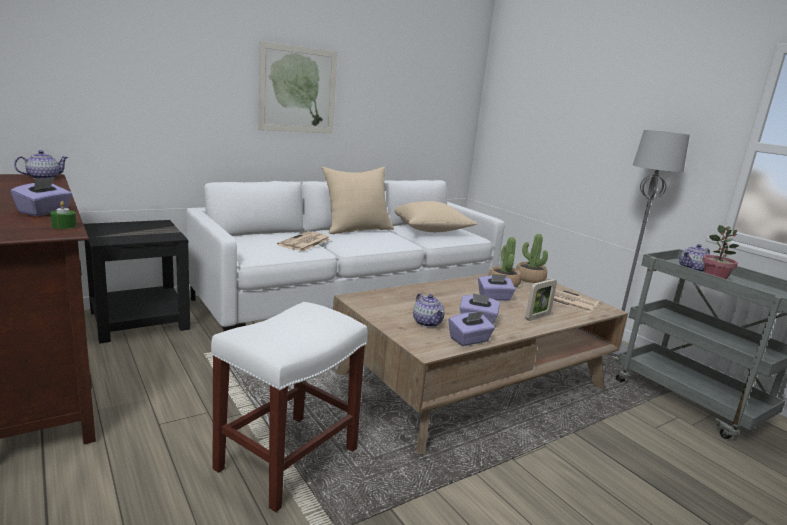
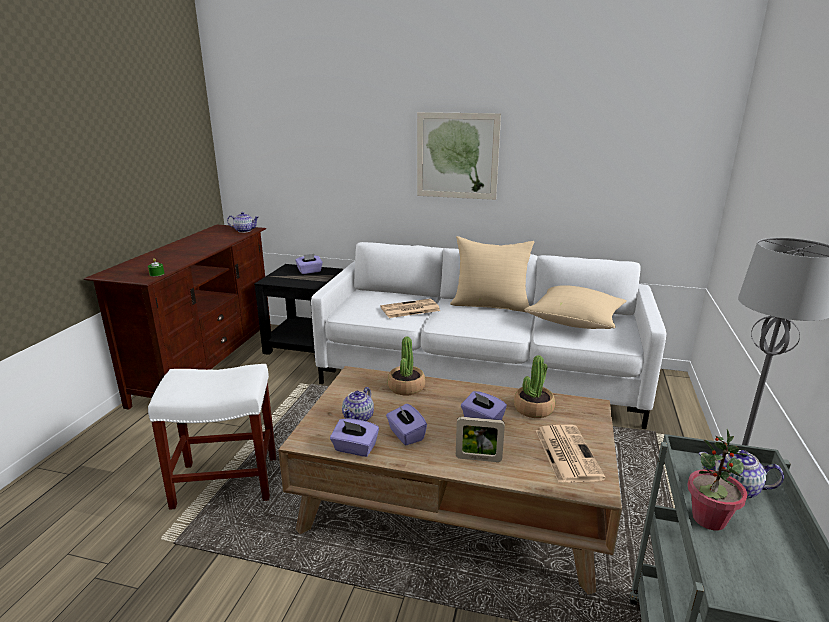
camera: 50 degrees right, 5 degrees up
(44, 212) = (175, 261): purple tissue box -> purple tissue box (310, 271)
(529, 278) = (585, 415): potted plant -> potted plant (406, 387)

